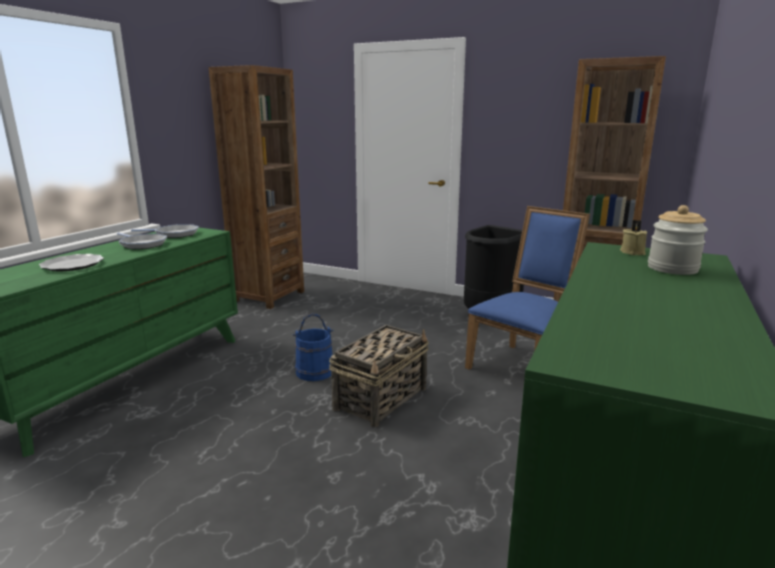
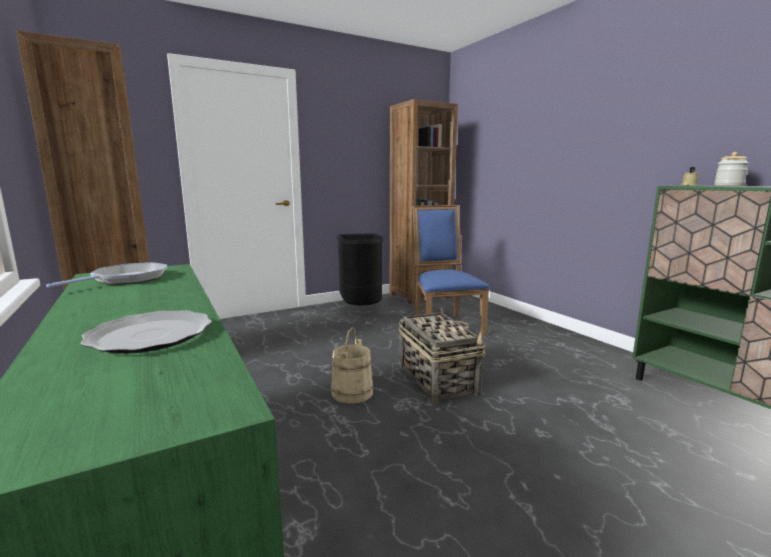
camera: 55 degrees left, 5 degrees down
(142, 244) = (136, 295): frying pan -> none
(314, 371) = (352, 392): blue bucket -> beige bucket

